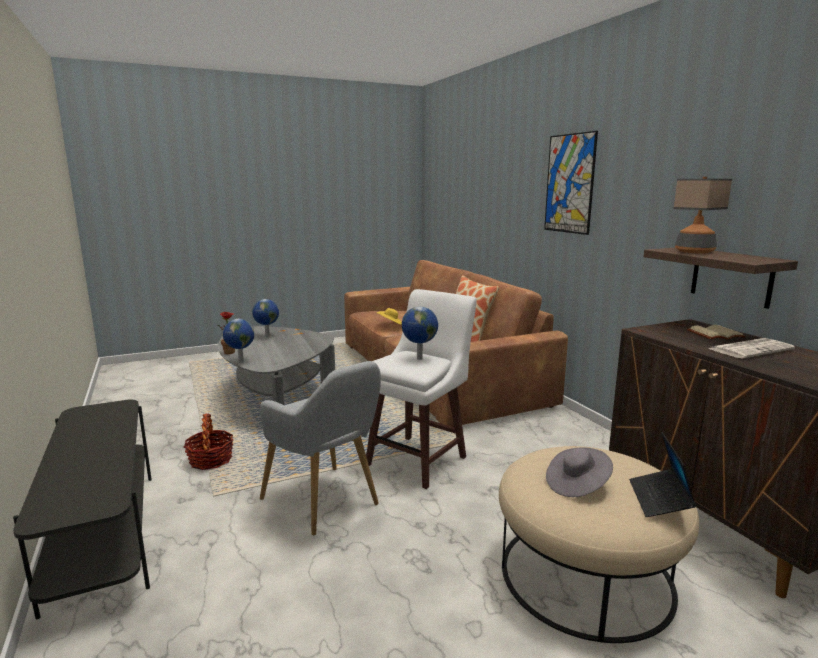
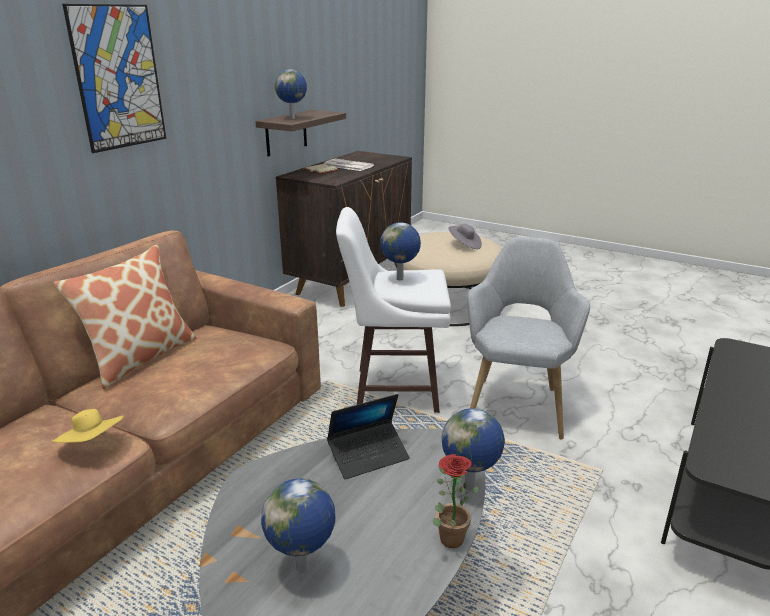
camera: 125 degrees left, 10 degrees up
(210, 460) = (572, 526): basket -> none
(659, 499) = (449, 232): laptop -> laptop (368, 455)
(694, 251) = (293, 118): table lamp -> globe

